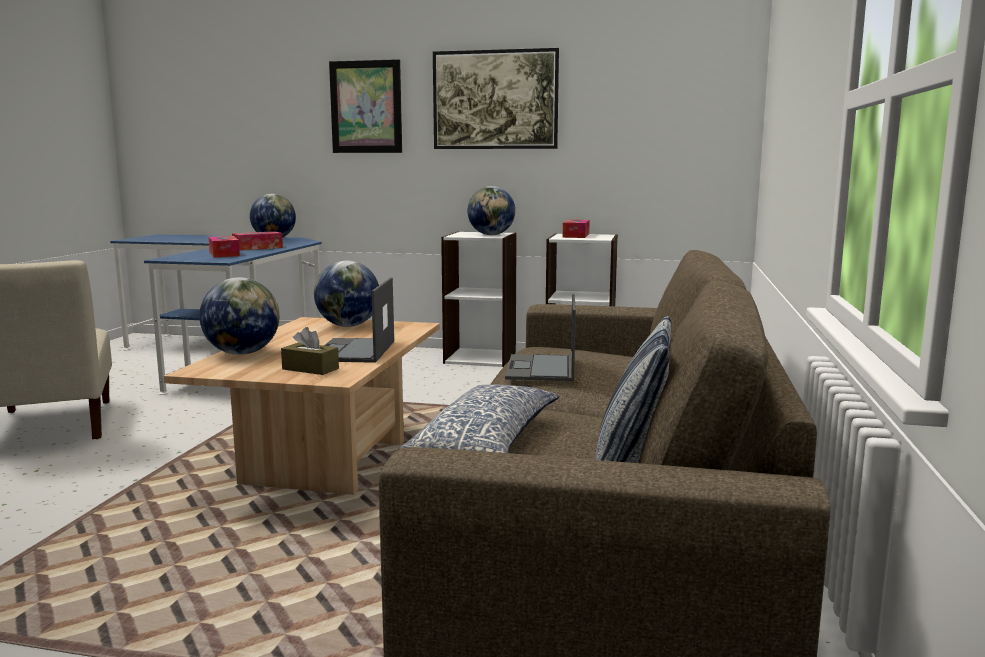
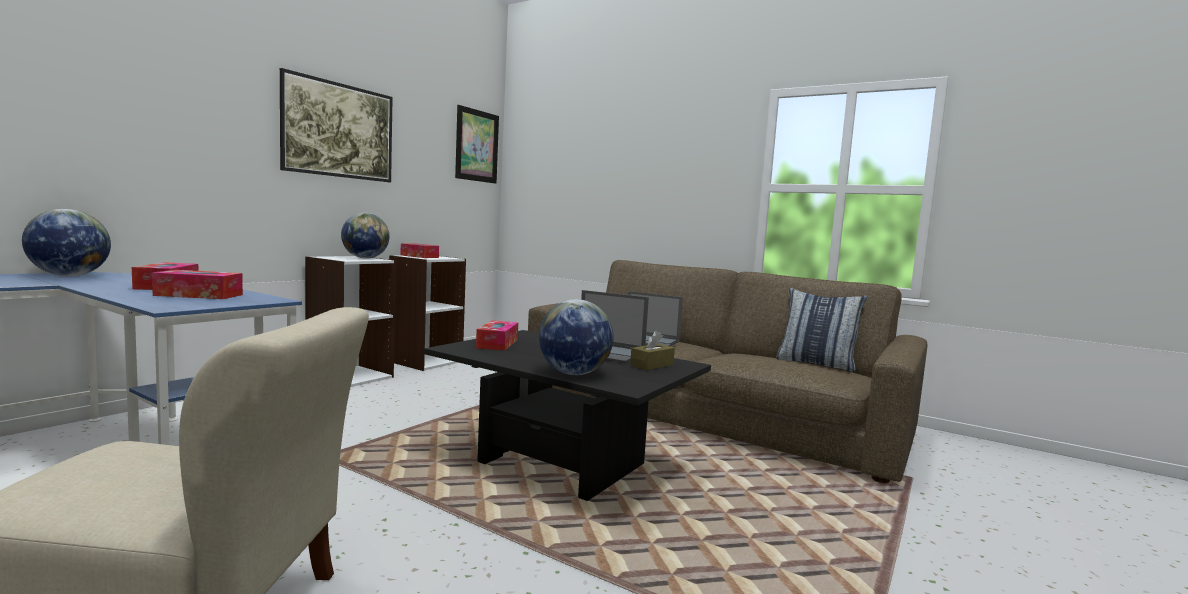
camera: 70 degrees left, 5 degrees down
(326, 462) = (562, 464): beige coffee table -> black coffee table
(348, 326) = (497, 343): globe -> tissue box
(366, 107) = (194, 109): picture -> picture (477, 146)
(488, 443) = (791, 369): pillow -> none

